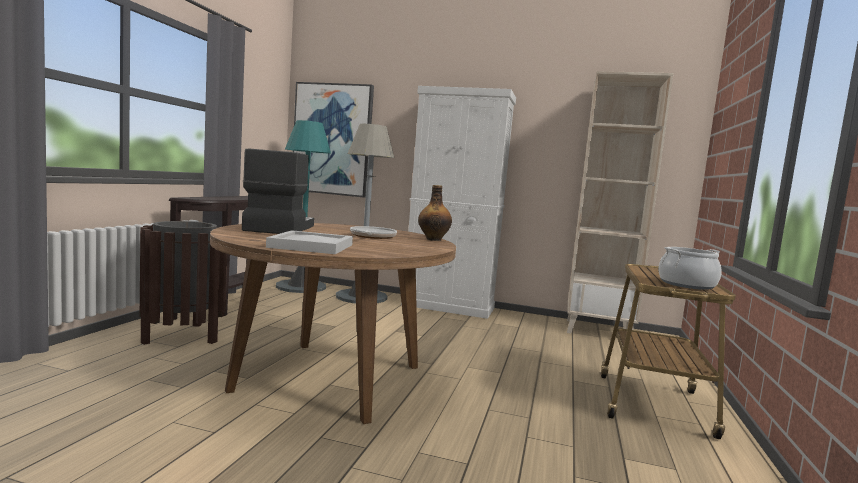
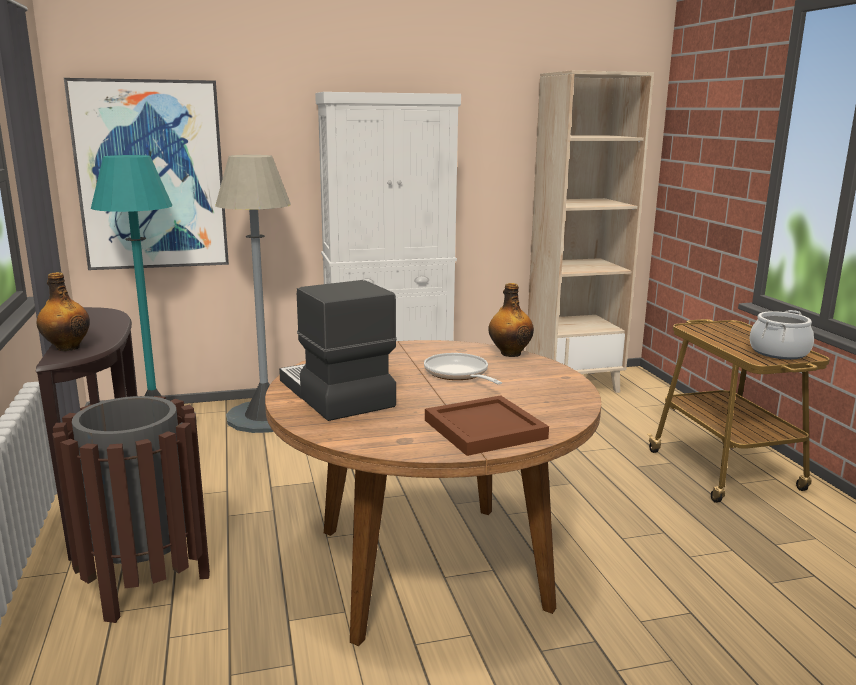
camera: 30 degrees left, 10 degrees up
(201, 197) = (67, 347): none -> bottle
(310, 246) = (484, 430): white tray -> brown tray

